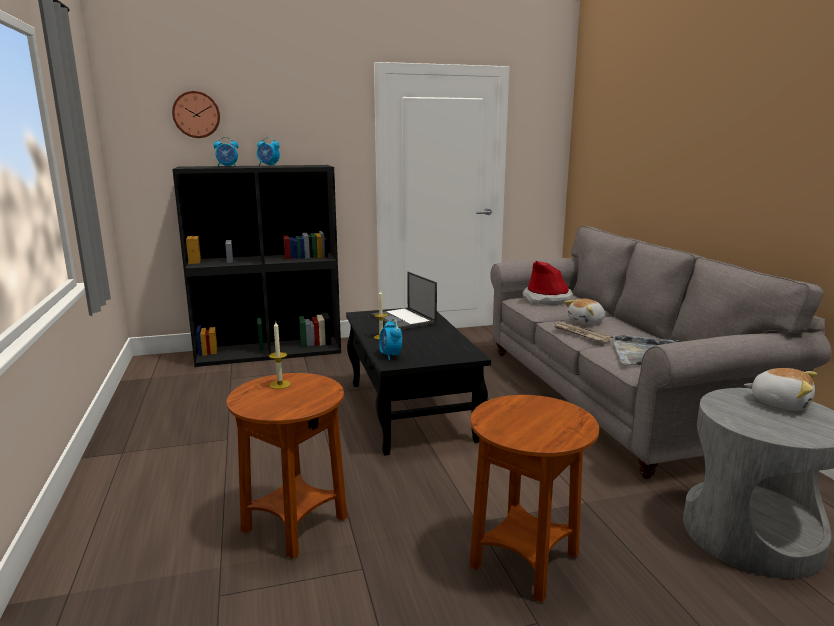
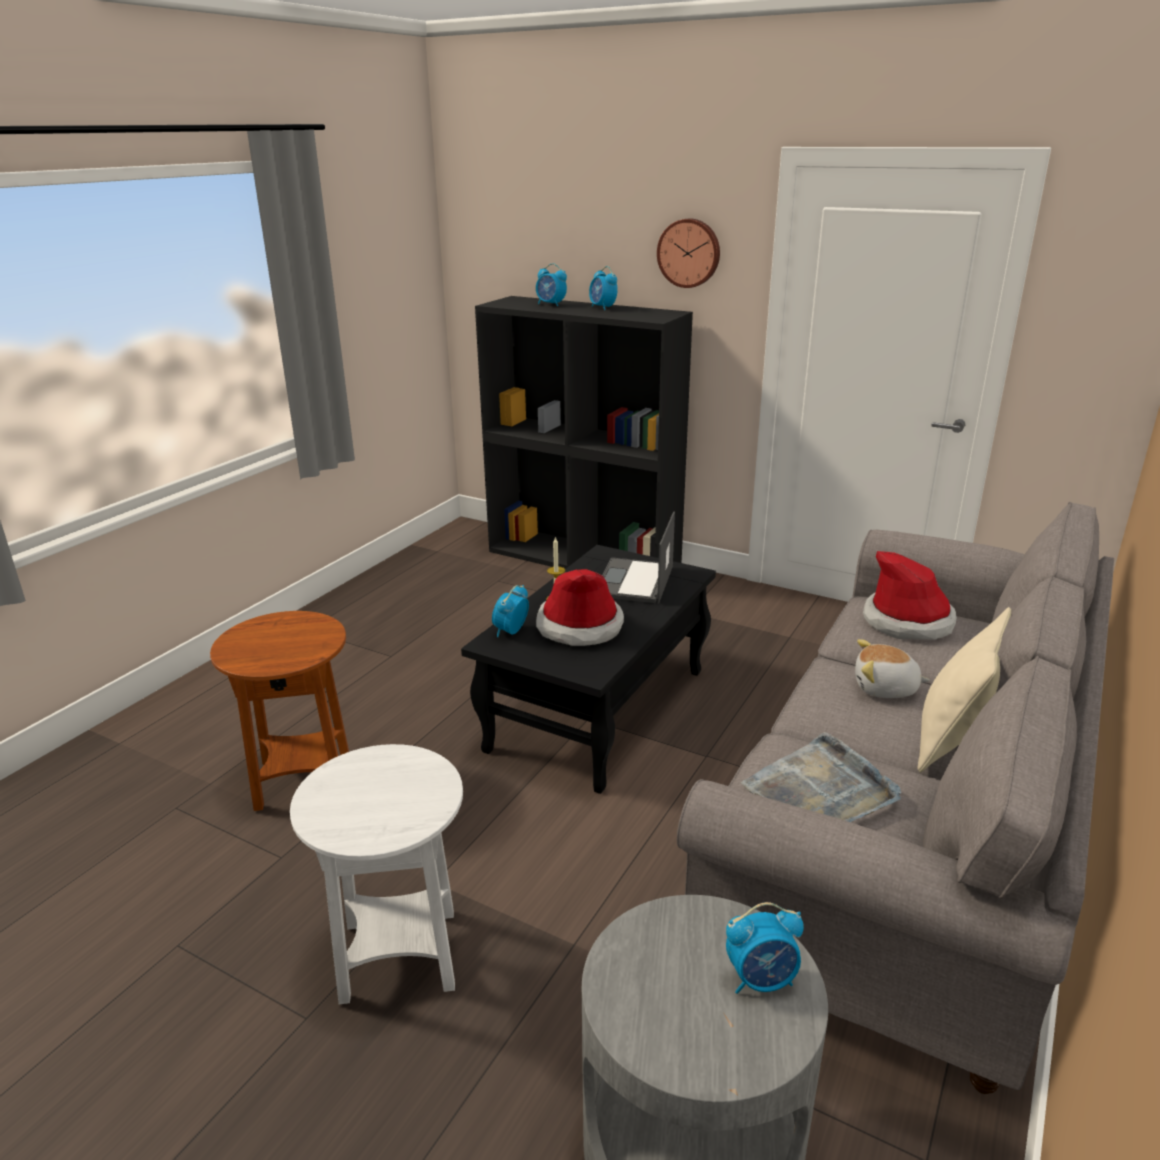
camera: 45 degrees right, 10 degrees up
(196, 114) = (536, 228): wall clock -> wall clock (689, 253)
(280, 385) = (295, 627): candle -> none
(421, 342) = (580, 626): none -> hat
(525, 562) = (399, 956): brown side table -> white side table
(580, 334) = (823, 705): newspaper -> none
(640, 328) = (951, 741): none -> beige pillow
(780, 403) = (761, 979): plush toy -> alarm clock

